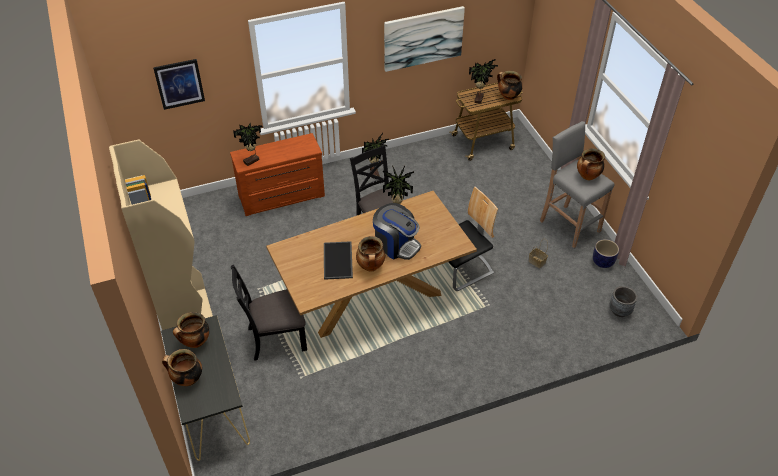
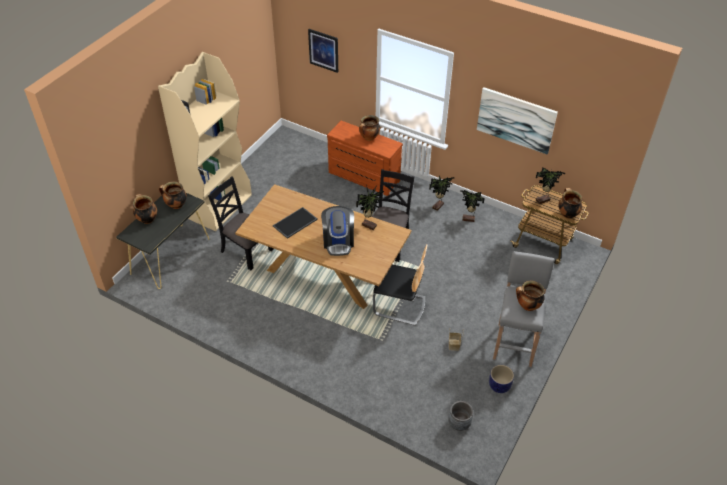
camera: 50 degrees right, 0 degrees up
(252, 161) = (343, 134): potted plant -> potted plant (468, 220)
(371, 267) = (305, 241): cooking pot -> cooking pot (369, 138)

